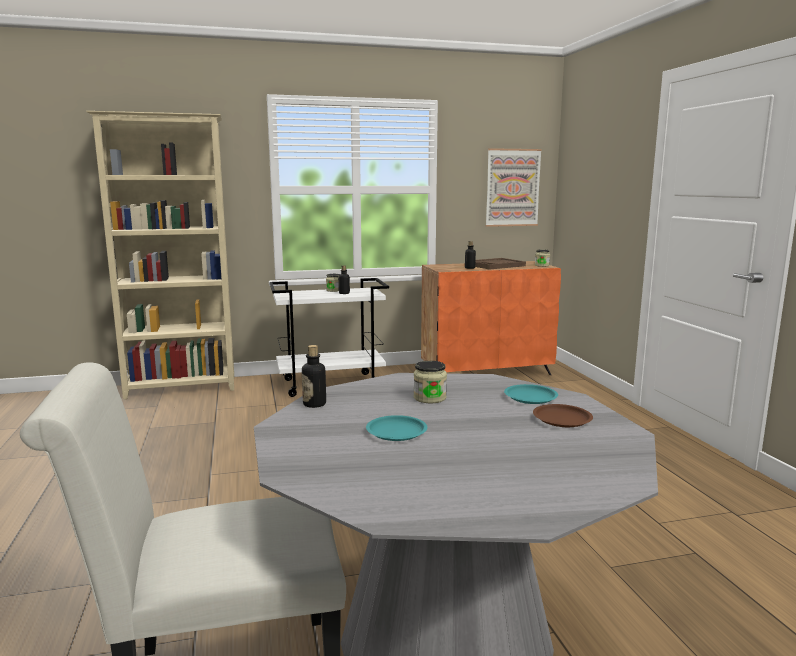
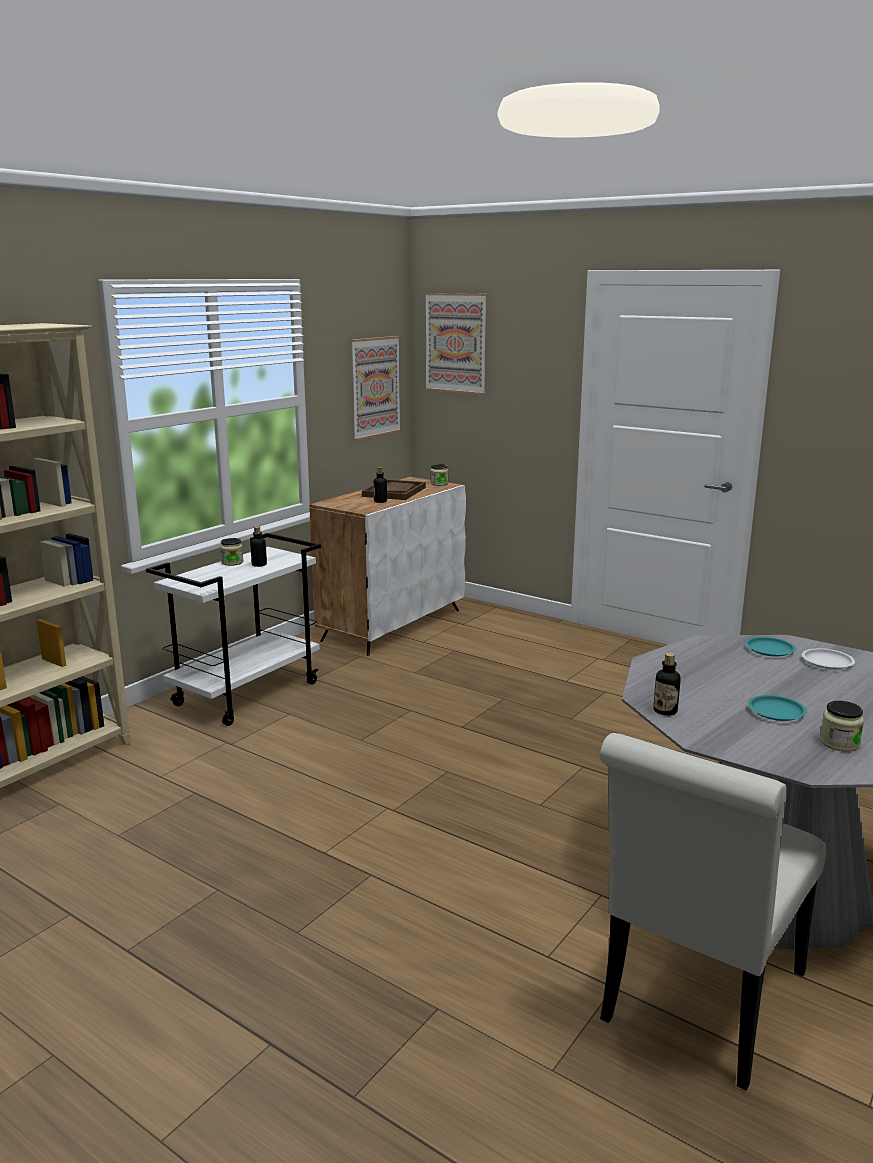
camera: 40 degrees left, 5 degrees up
(429, 398) = (718, 674): jar -> jar (839, 743)
(487, 372) = (392, 625): orange cabinet -> white cabinet
(561, 419) = (827, 662): brown plate -> white plate
(580, 152) = (456, 343): none -> picture

